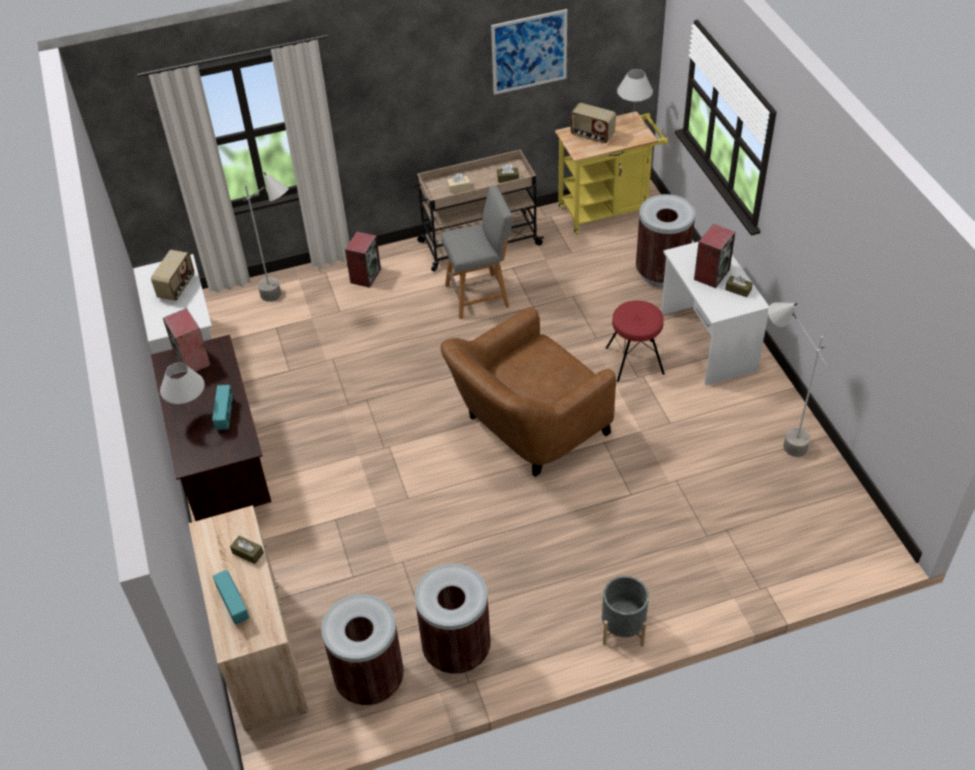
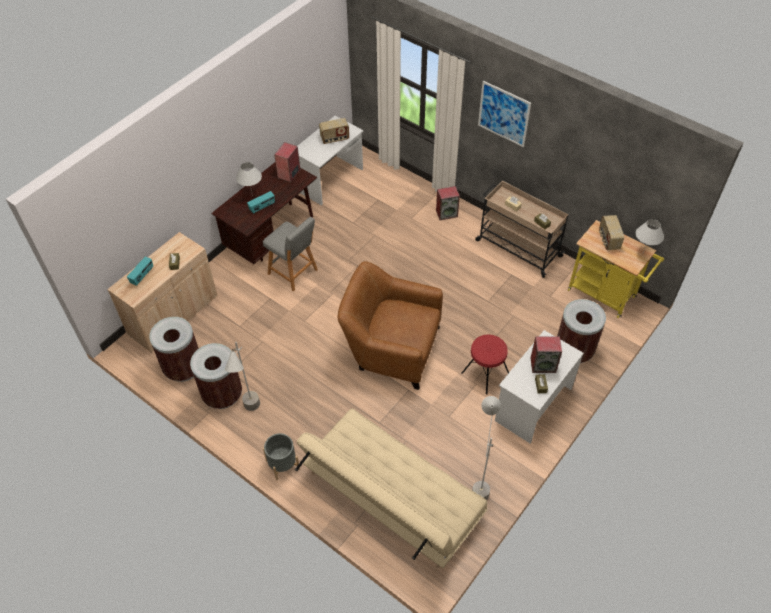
camera: 55 degrees right, 5 degrees up
(285, 299) = (400, 191): grey floor lamp -> grey floor lamp (251, 415)
(480, 295) = (476, 272): grey stool -> grey stool (294, 273)
(529, 52) = (595, 159): picture -> picture (504, 114)
(746, 532) = (392, 496): none -> beige sofa

